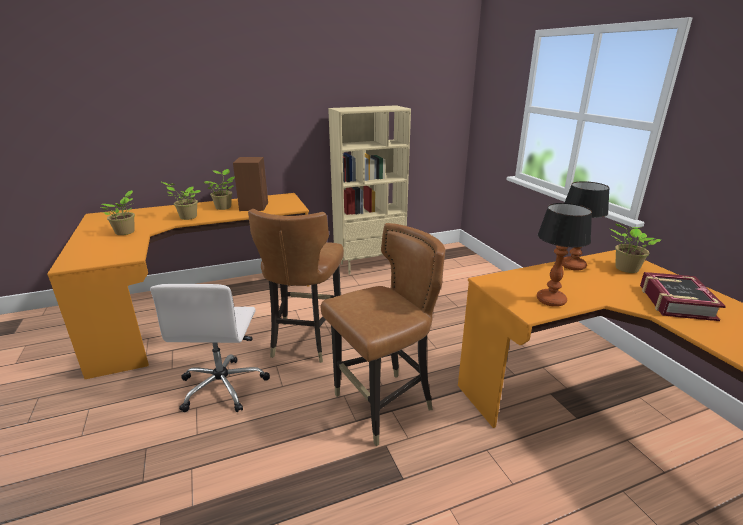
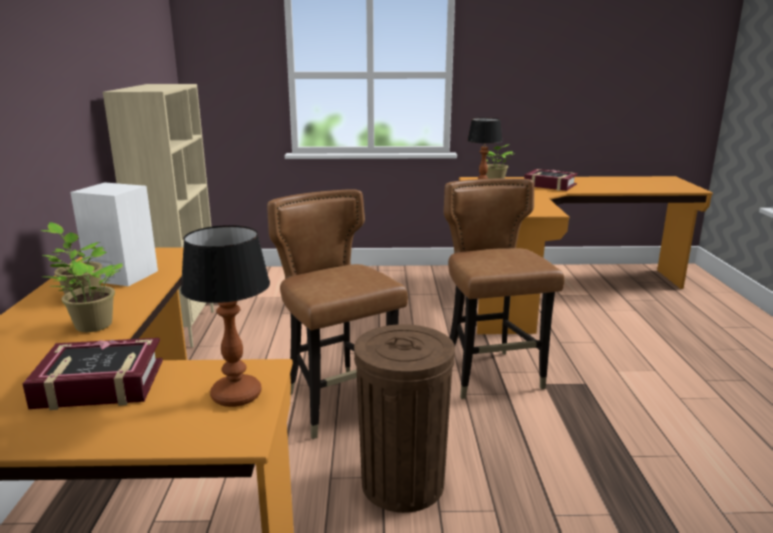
camera: 70 degrees left, 5 degrees down
(126, 232) = (100, 384): potted plant -> book
(223, 386) = (403, 483): white office chair -> brown trash can
(254, 206) = (121, 275): brown speaker -> white speaker
(305, 340) = (339, 404): brown chair -> brown chair turned 150 degrees counterclockwise
(551, 300) = (536, 205): table lamp -> table lamp (237, 395)

